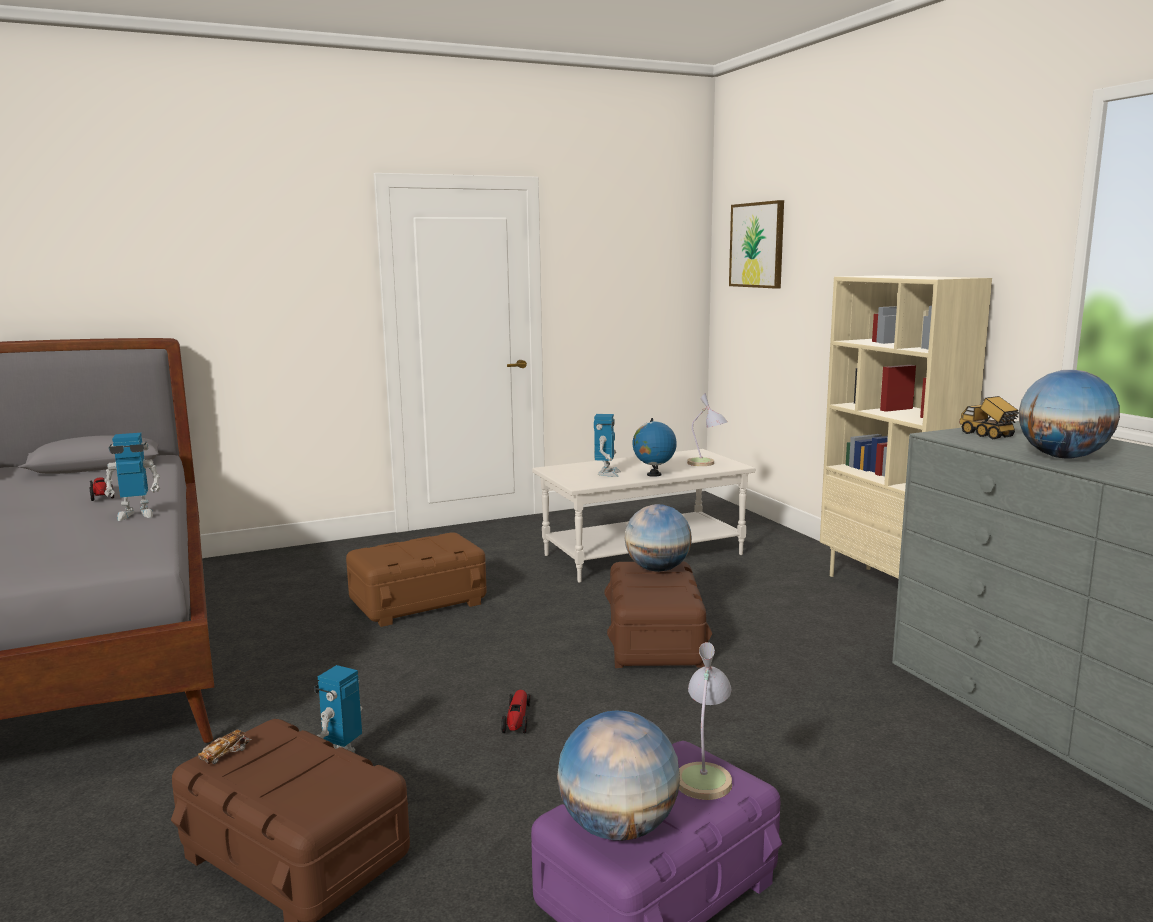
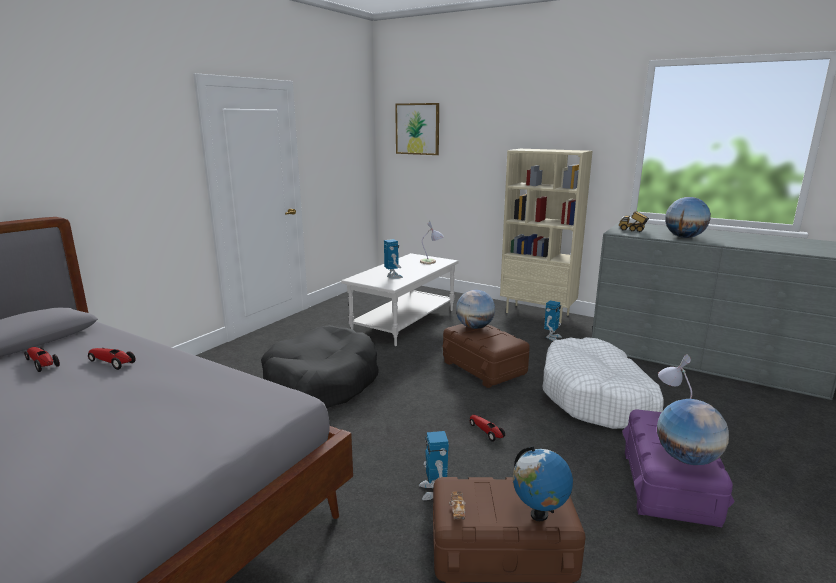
camera: 35 degrees left, 5 degrees up
(61, 484) = (42, 363): none -> toy car
(136, 515) = (191, 370): toy robot -> toy robot (552, 337)
(418, 602) = (321, 383): brown storage box -> black dog bed
(653, 475) = (419, 273): globe -> globe (539, 515)
(767, 734) = (597, 397): none -> white dog bed

